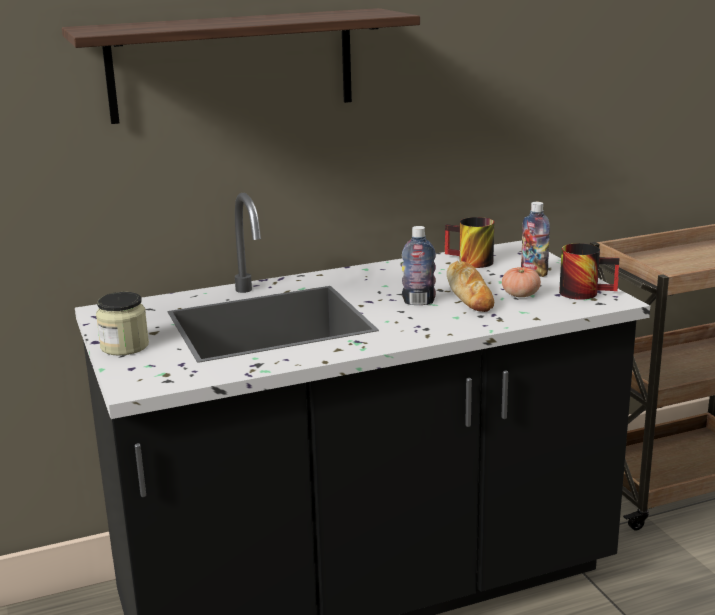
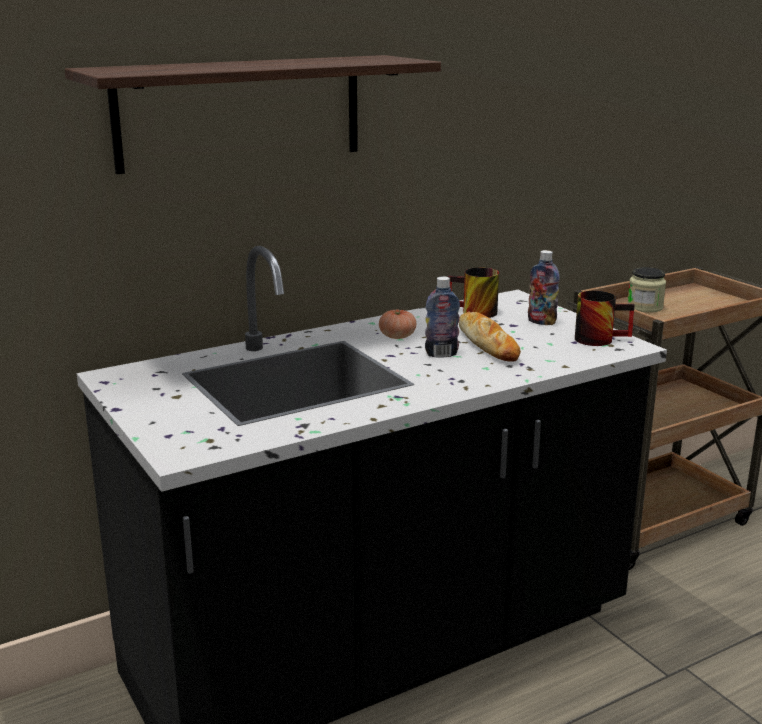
camera: 10 degrees left, 0 degrees up
(124, 346) = (151, 412): jar -> jar (645, 307)
(520, 295) = (538, 343): tomato -> tomato (397, 336)

